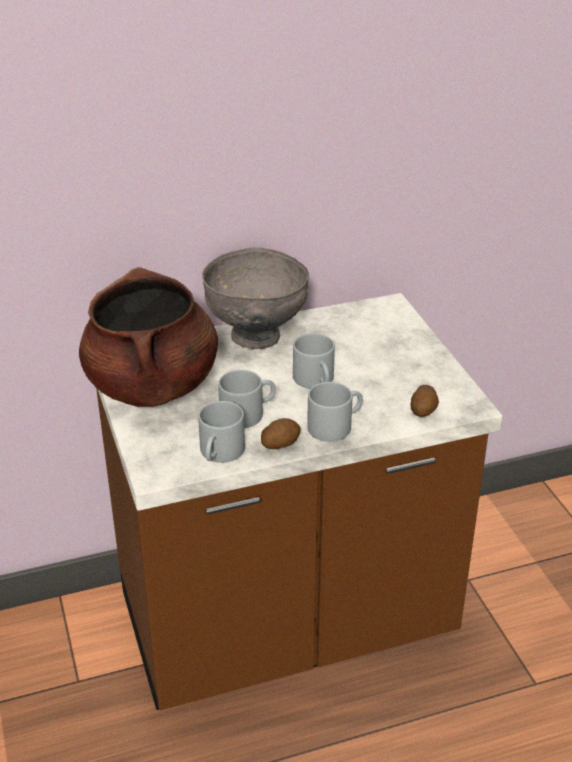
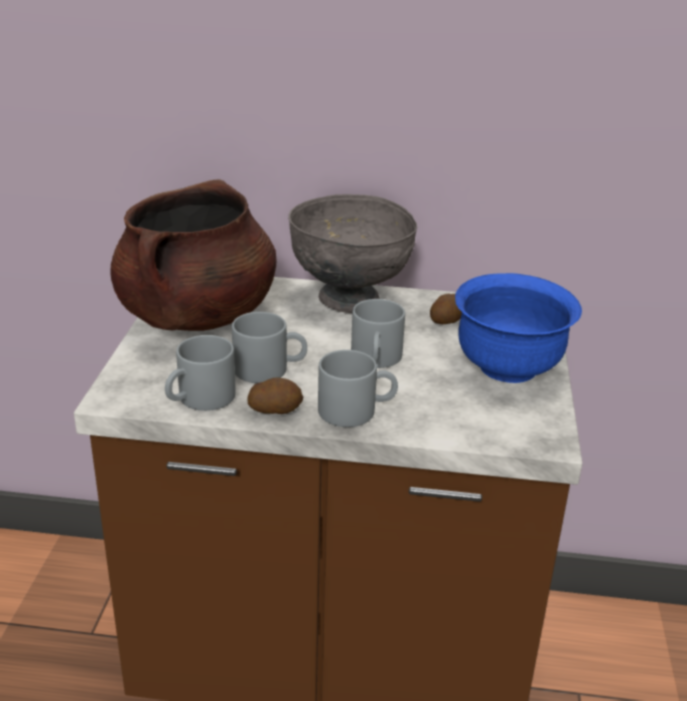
camera: 25 degrees right, 5 degrees down
(409, 360) = (508, 368): none -> blue bowl
(424, 410) = (480, 426): potato -> potato (447, 321)

